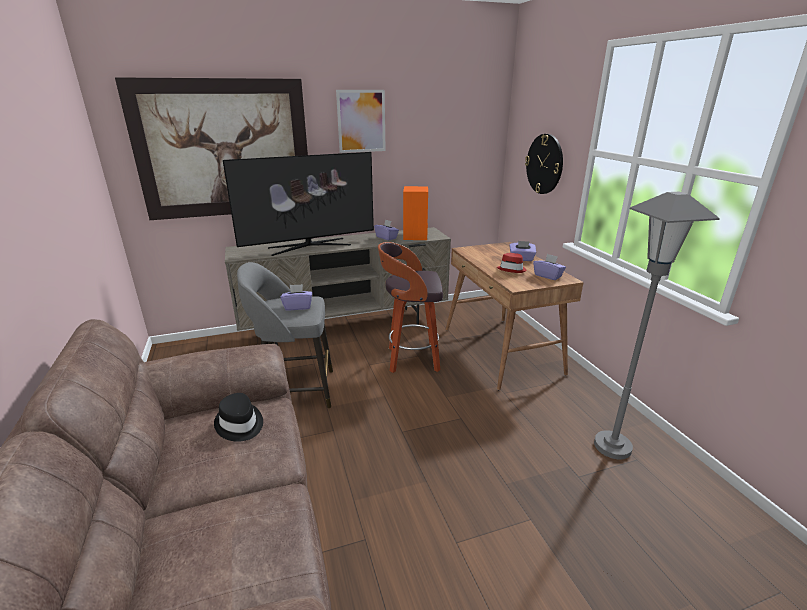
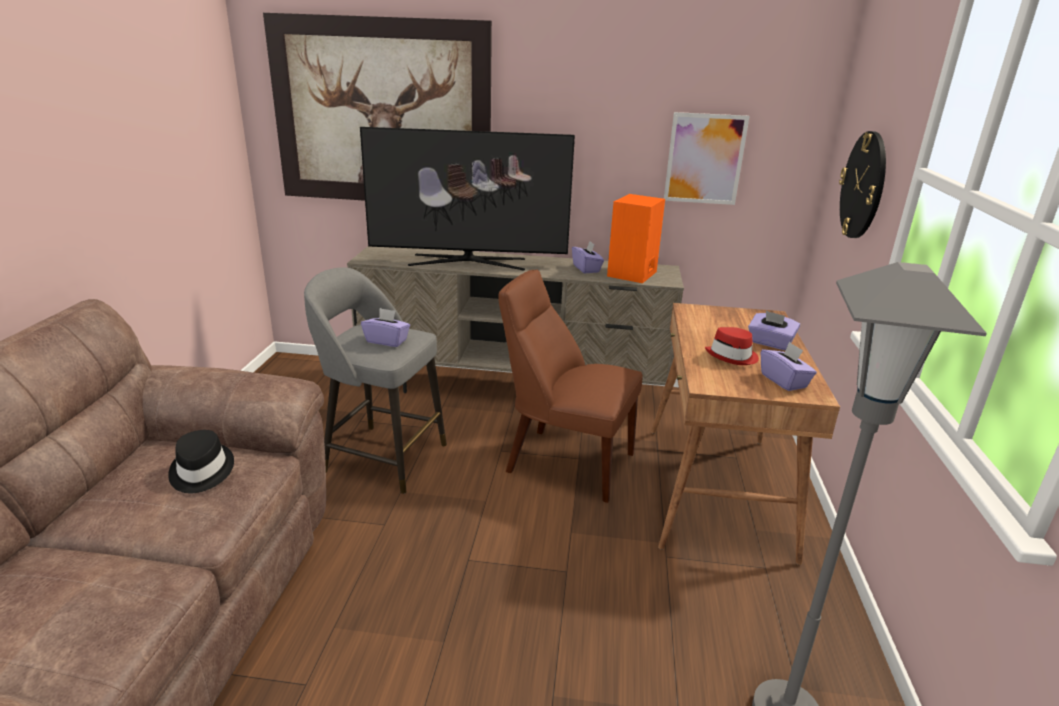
camera: 25 degrees right, 0 degrees up
(361, 121) = (576, 88): picture -> picture (704, 159)
(411, 359) = (564, 461): stool -> brown chair

